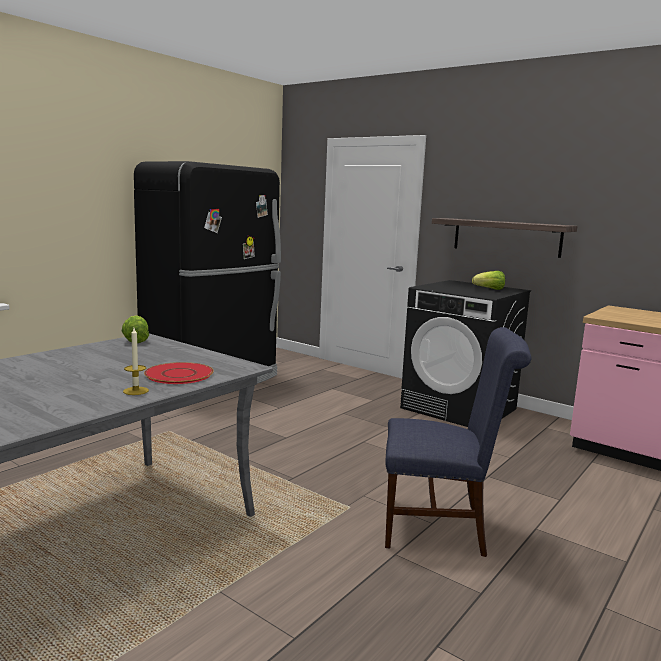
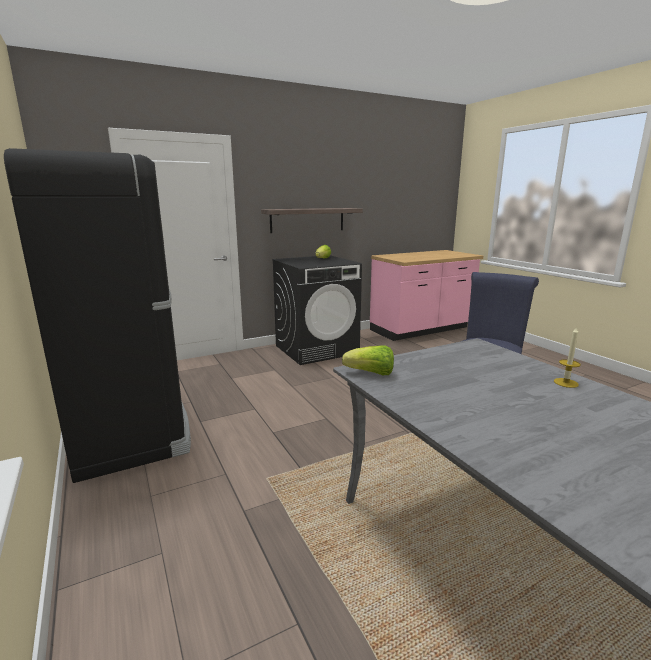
camera: 65 degrees left, 5 degrees up
(179, 374) = (509, 365): red plate -> none

